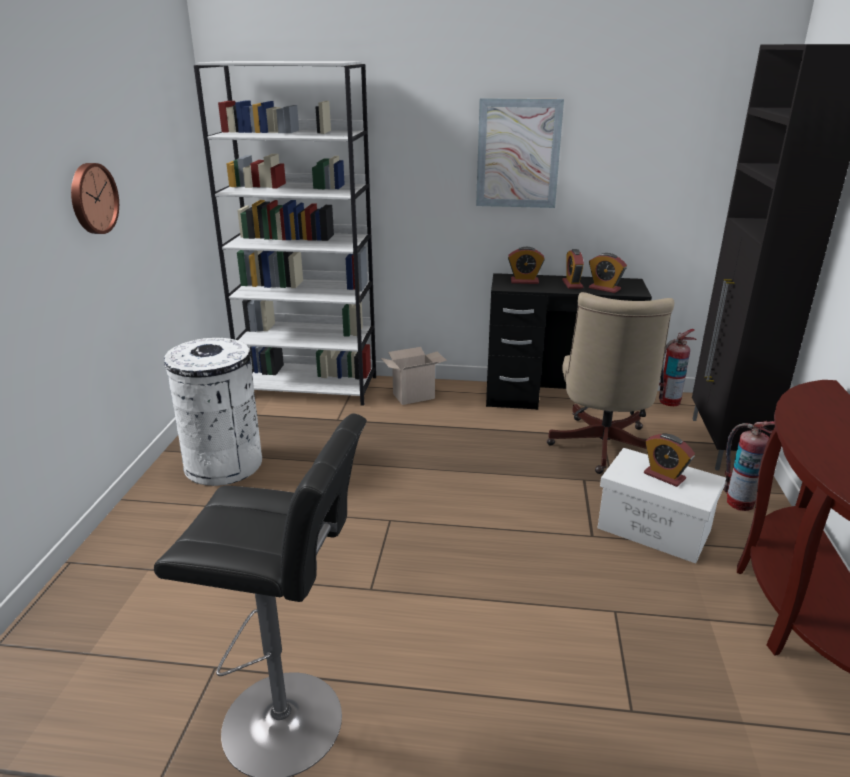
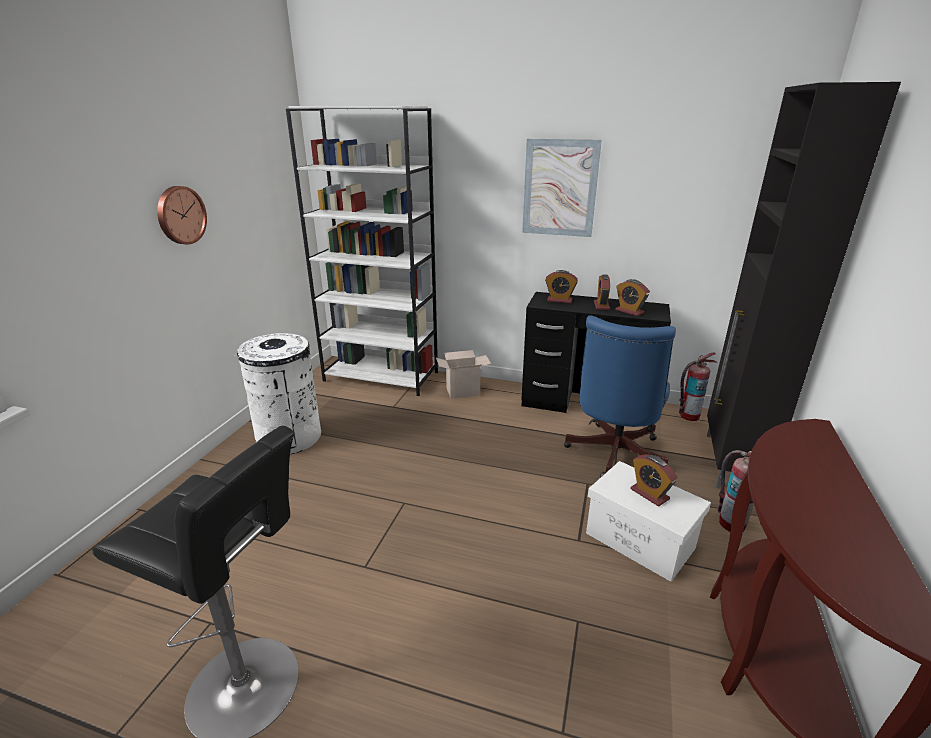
camera: 10 degrees right, 0 degrees up
(601, 449) = (613, 455): beige office chair -> blue office chair

